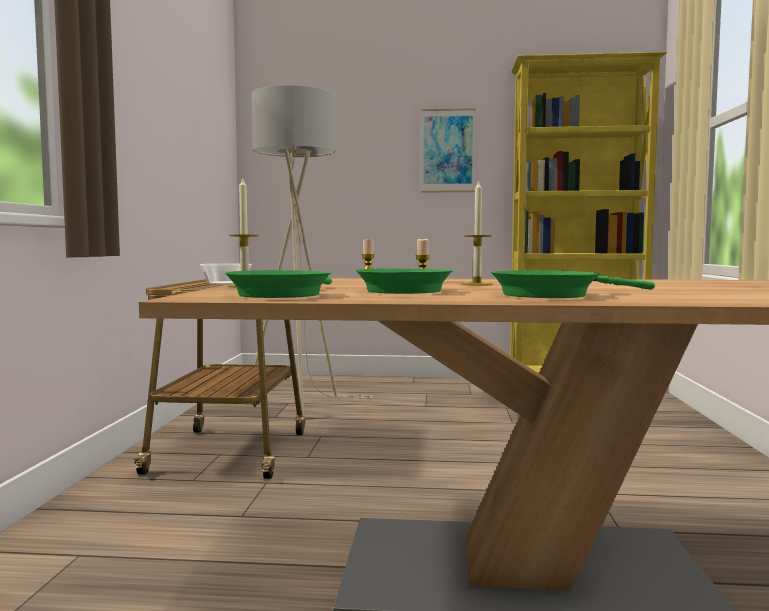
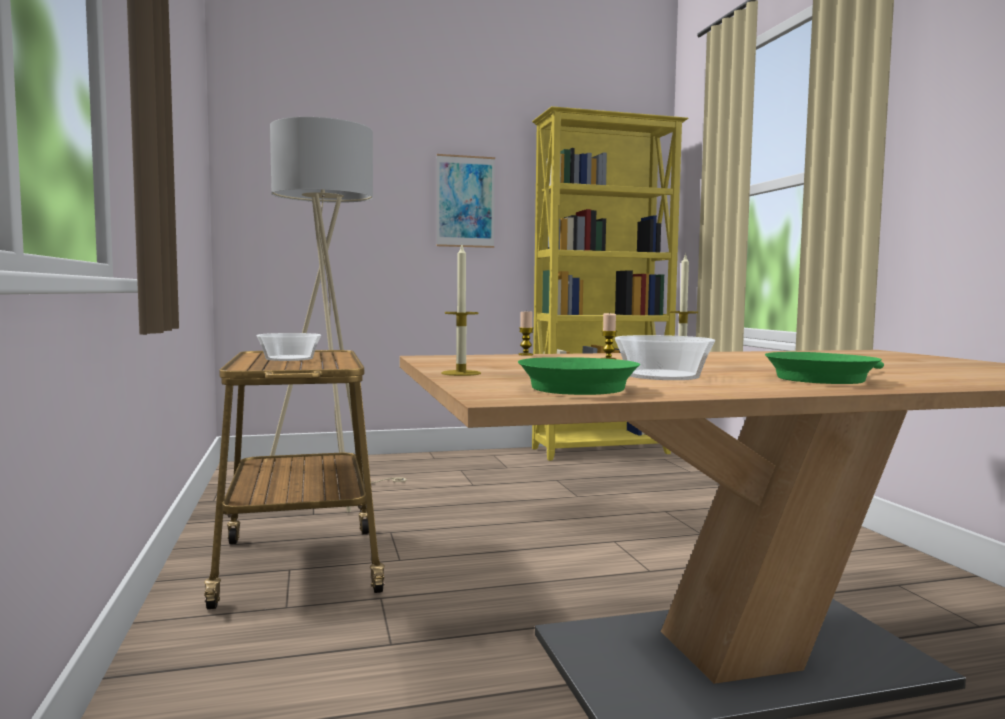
camera: 20 degrees left, 0 degrees up
(403, 290) = (662, 376): green frying pan -> bowl

